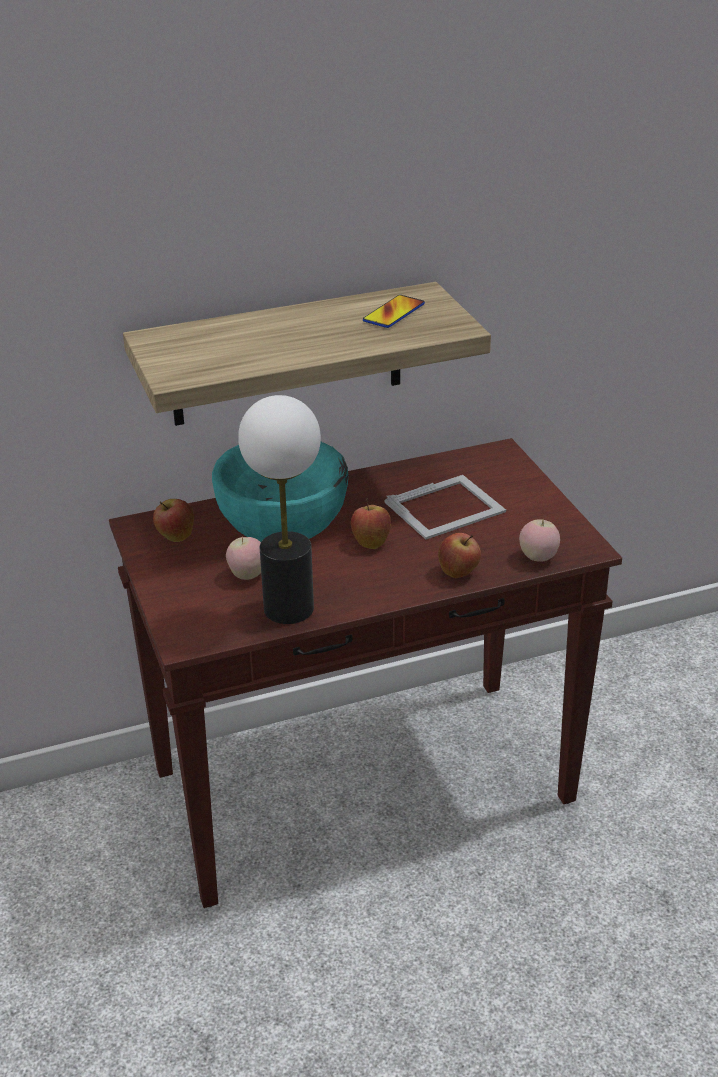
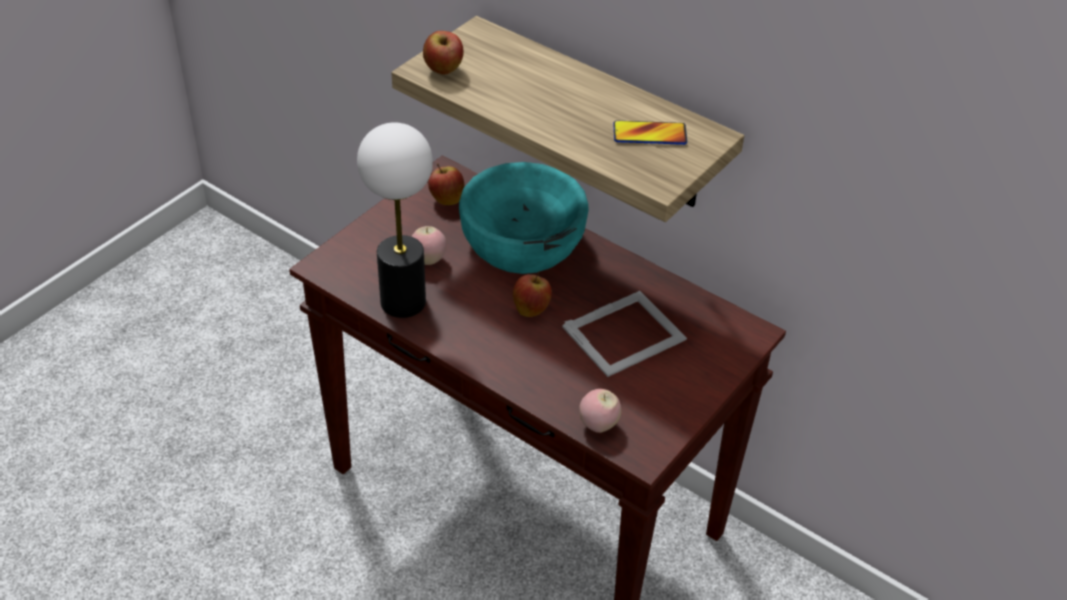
camera: 55 degrees right, 10 degrees up
(446, 507) = (626, 333): picture frame -> picture frame turned 60 degrees counterclockwise
(459, 573) = (532, 381): apple -> apple (443, 70)

